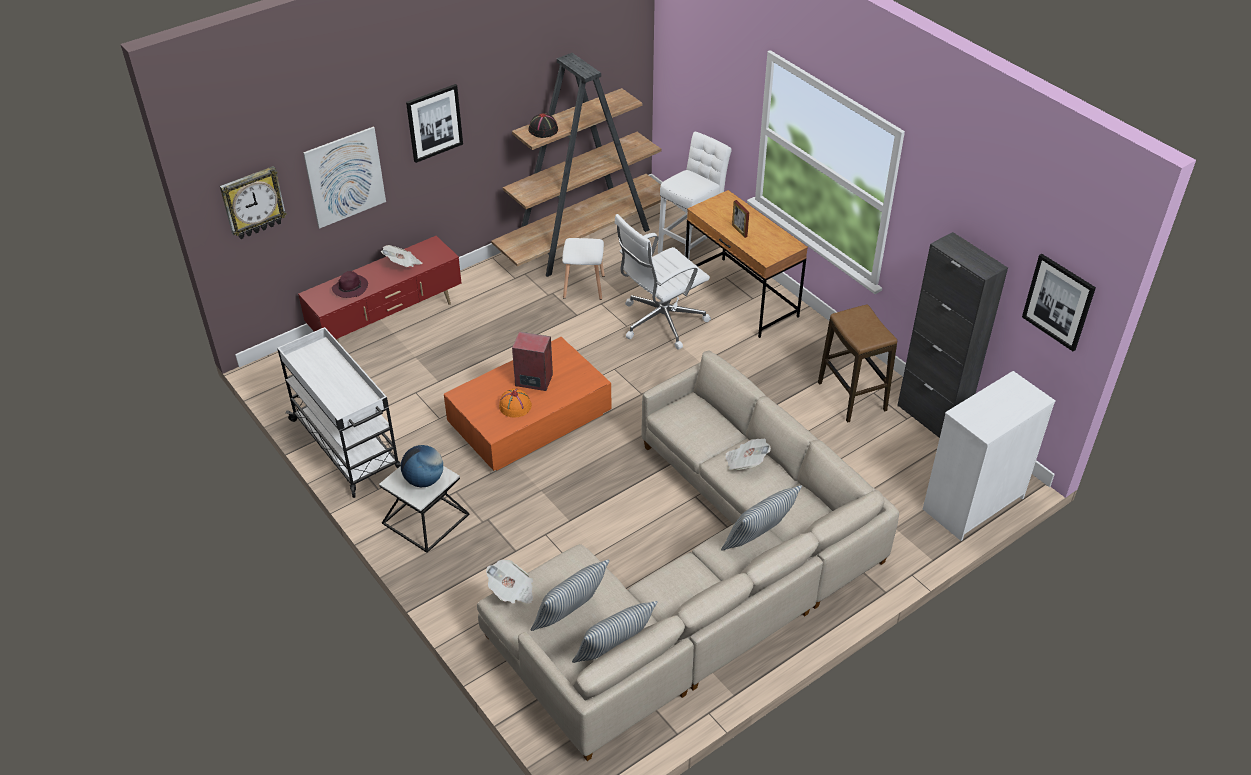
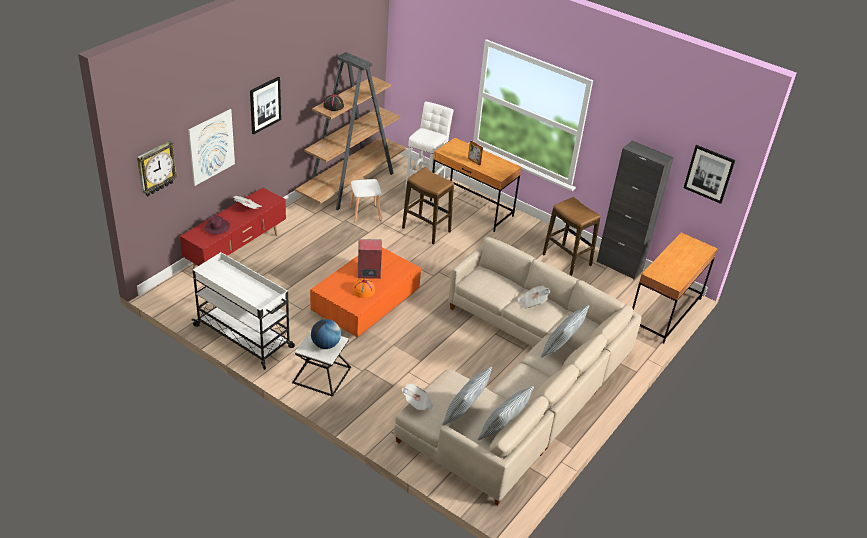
camera: 20 degrees left, 5 degrees down
(660, 322) = (426, 230): white office chair -> stool
(972, 503) = (664, 312): white dresser -> brown desk

